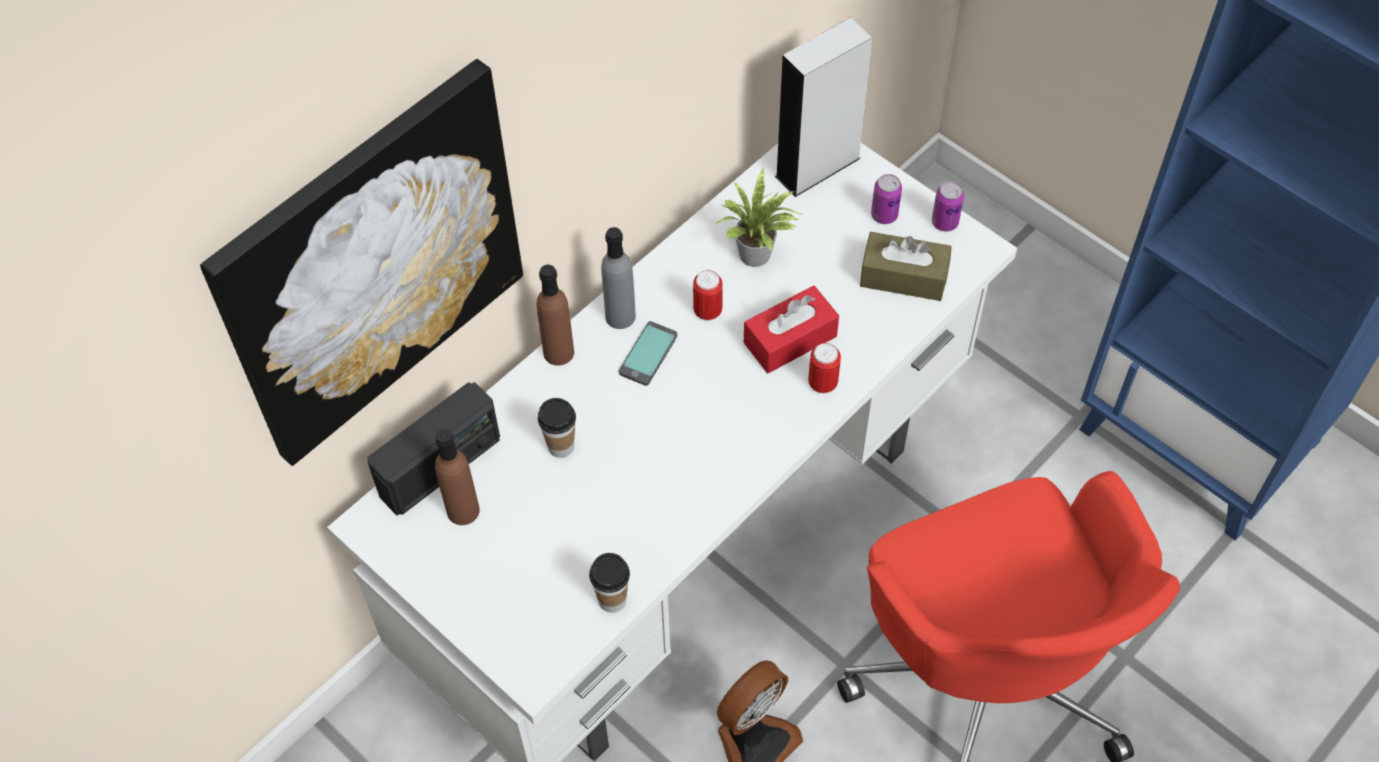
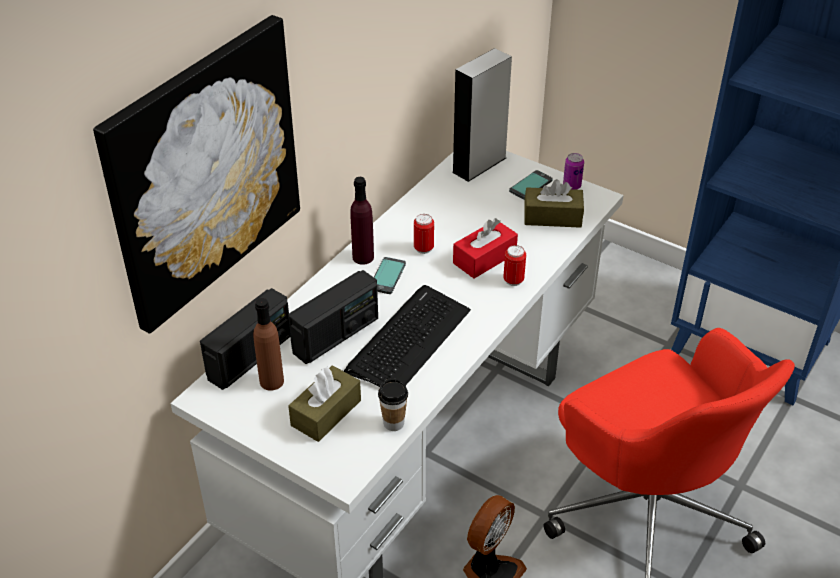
camera: 10 degrees left, 15 degrees down
(526, 571) = (326, 413): none -> brown tissue box
(558, 352) = (323, 281): brown bottle -> none
(561, 446) = (336, 335): cup -> radio
(620, 316) = (363, 257): grey bottle -> purple bottle
(657, 467) = (408, 340): none -> keyboard
(758, 257) = (451, 216): potted plant -> none
(884, 215) = (530, 186): can -> phone

